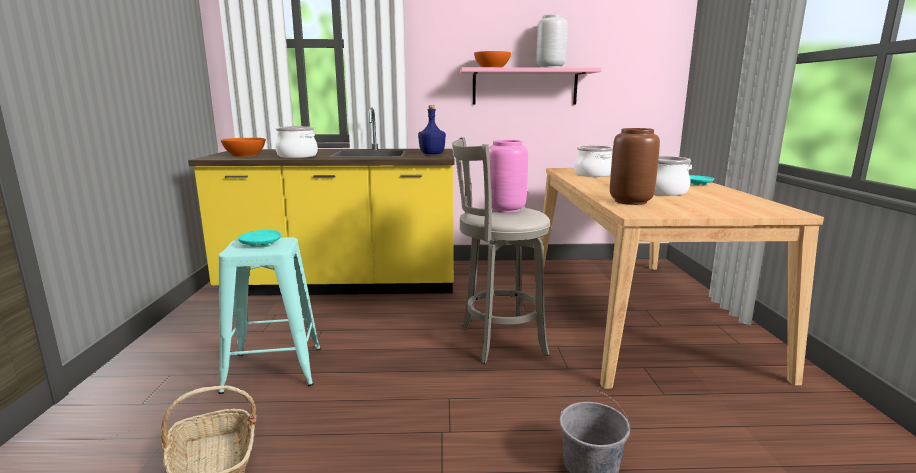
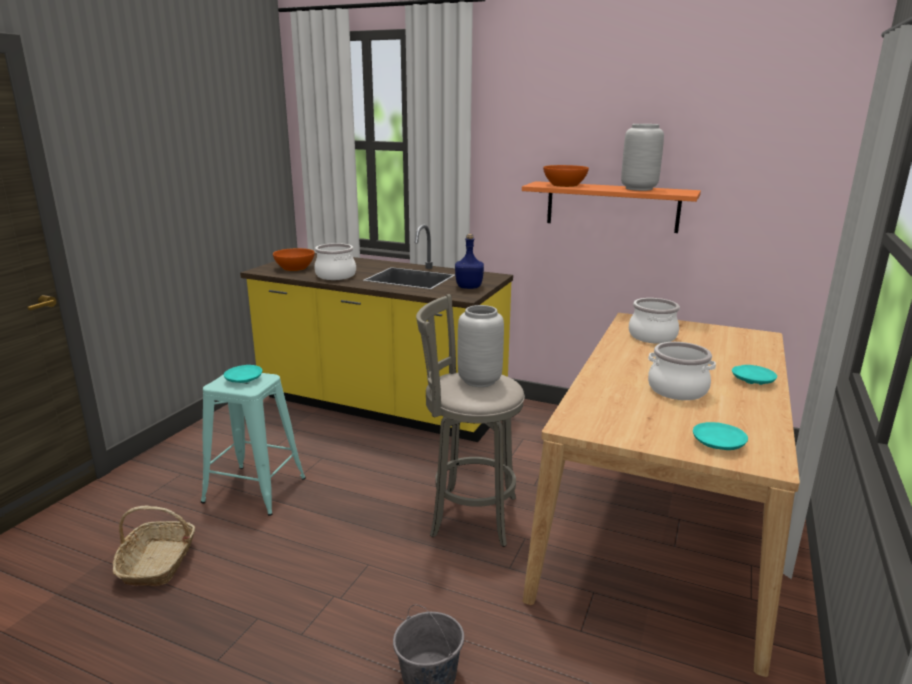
camera: 25 degrees right, 5 degrees up
(505, 209) = (478, 381): pink vase -> grey vase
(525, 87) = (612, 206): pink shelf -> orange shelf
(631, 202) = (603, 403): brown vase -> none
(742, 208) = (717, 443): none -> turquoise plate

